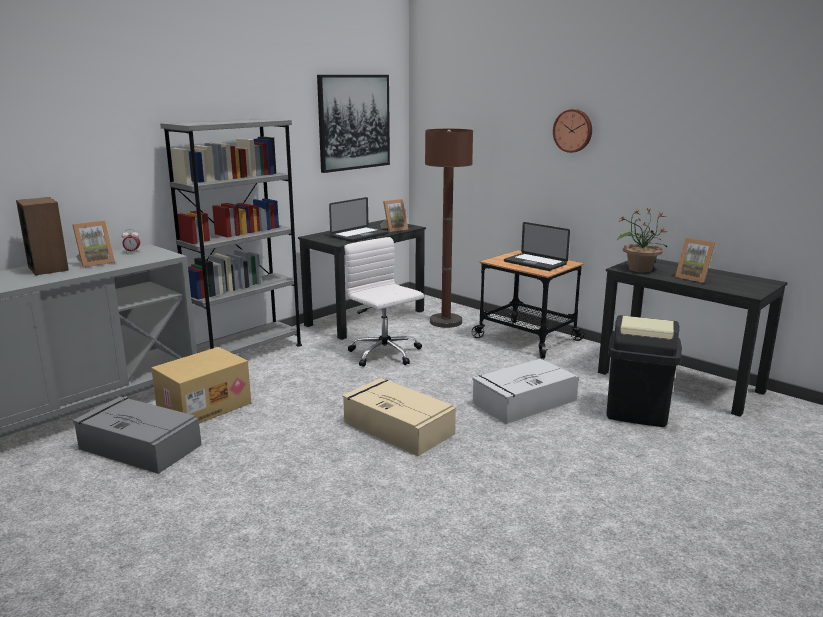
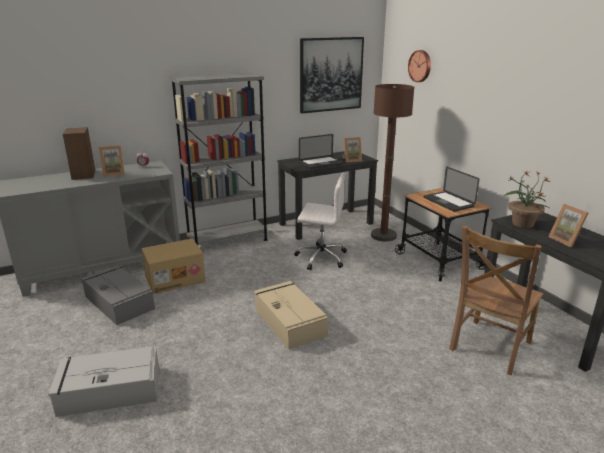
camera: 20 degrees right, 5 degrees up
(385, 354) = (320, 257): white office chair -> white office chair turned 120 degrees clockwise
(523, 402) = (398, 318): grey storage box -> grey storage box (108, 391)
(573, 130) = (495, 93): wall clock -> wall clock (420, 66)
(636, 412) = (489, 347): black trash can -> brown chair

